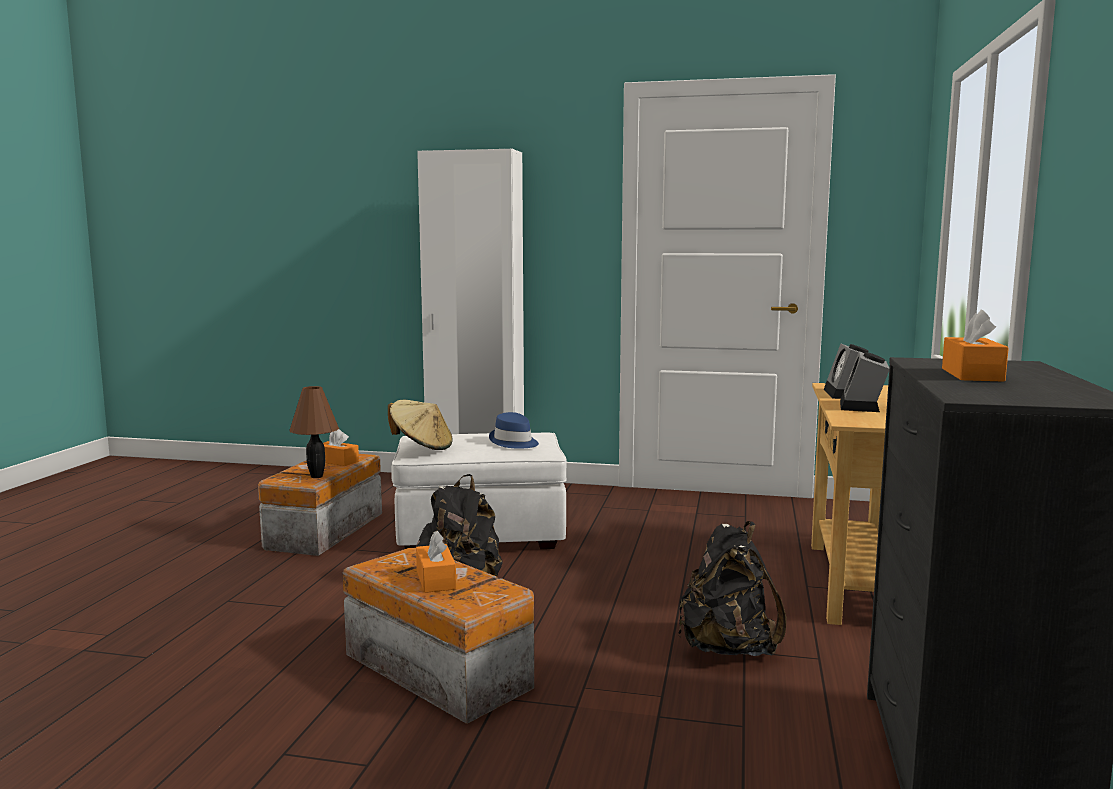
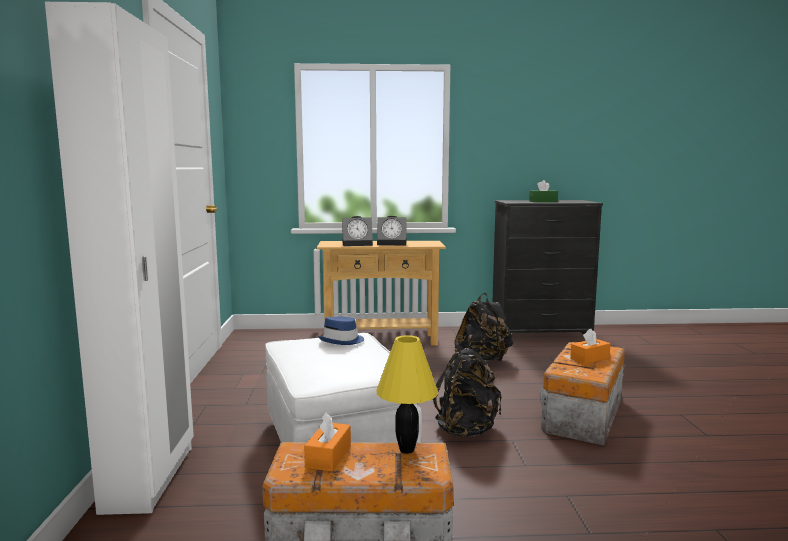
camera: 105 degrees left, 0 degrees up
(317, 476) = (406, 449): brown table lamp -> yellow table lamp
(421, 446) = (375, 367): beige hat -> none
(972, 375) = (543, 201): orange tissue box -> green tissue box

